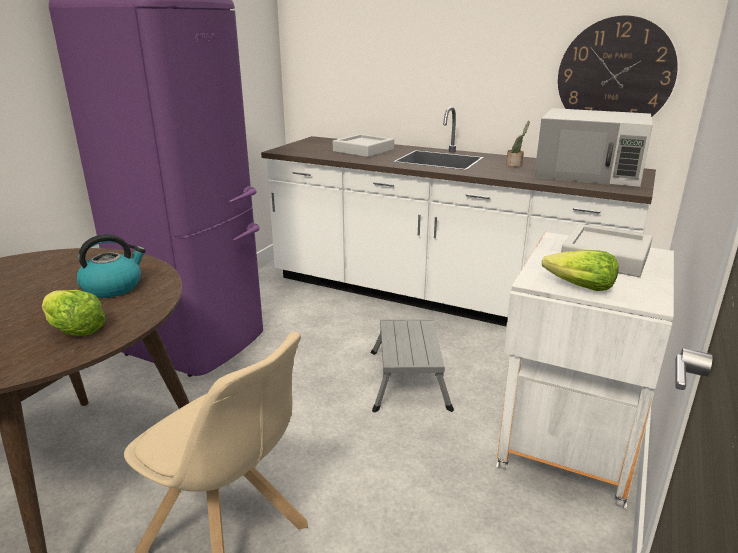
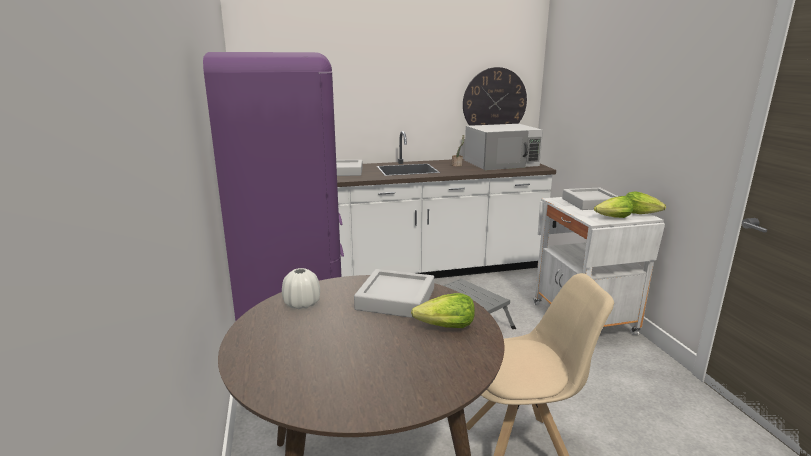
camera: 40 degrees left, 5 degrees down
(52, 263) = (302, 303): none -> white vase
(113, 287) = (395, 299): kettle -> grey tray
(653, 295) = (640, 213): none -> lettuce

